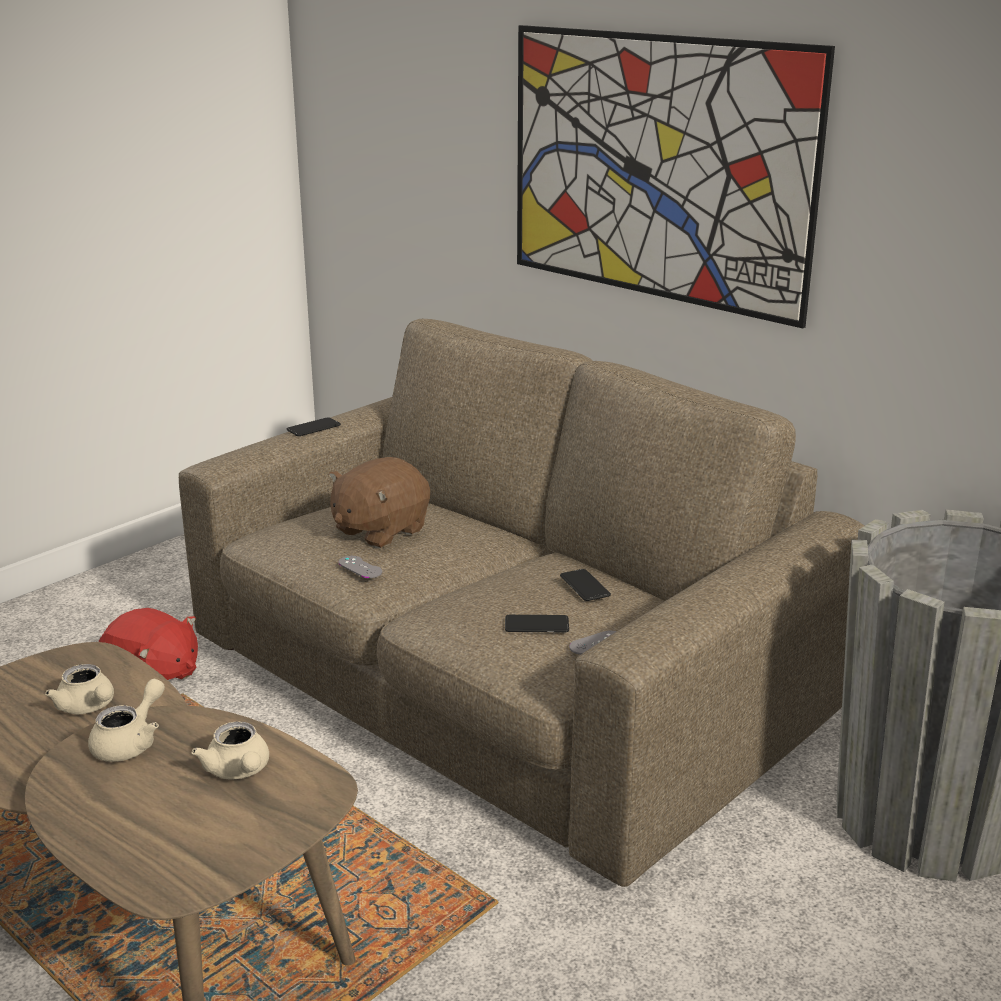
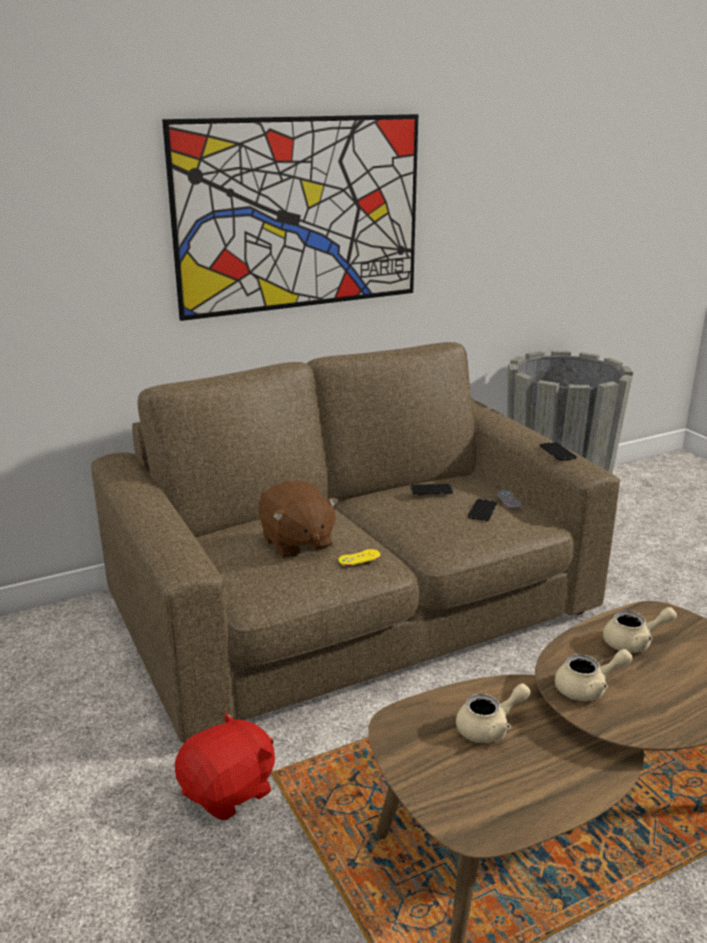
camera: 70 degrees left, 0 degrees up
(131, 742) = (588, 688): beige teapot -> beige teapot turned 120 degrees clockwise
(313, 428) = (150, 513): phone -> phone (557, 452)
(360, 567) = (359, 558): grey game controller -> yellow game controller

